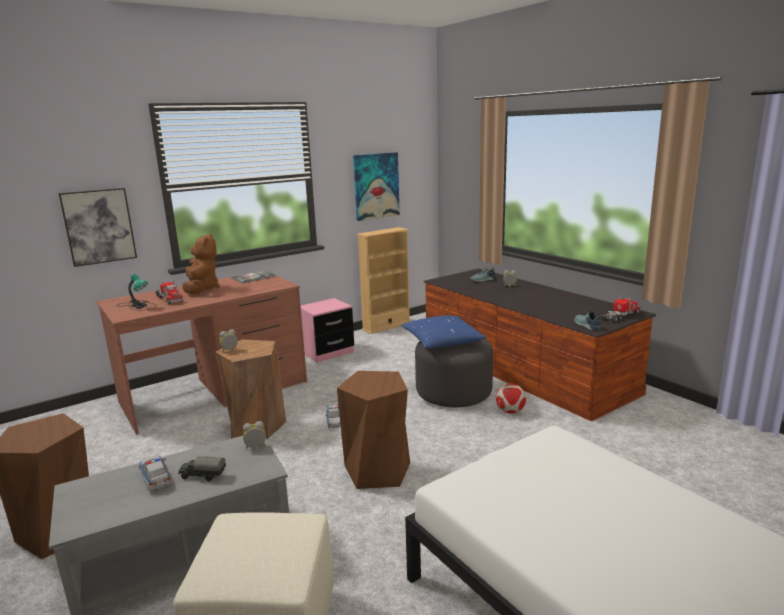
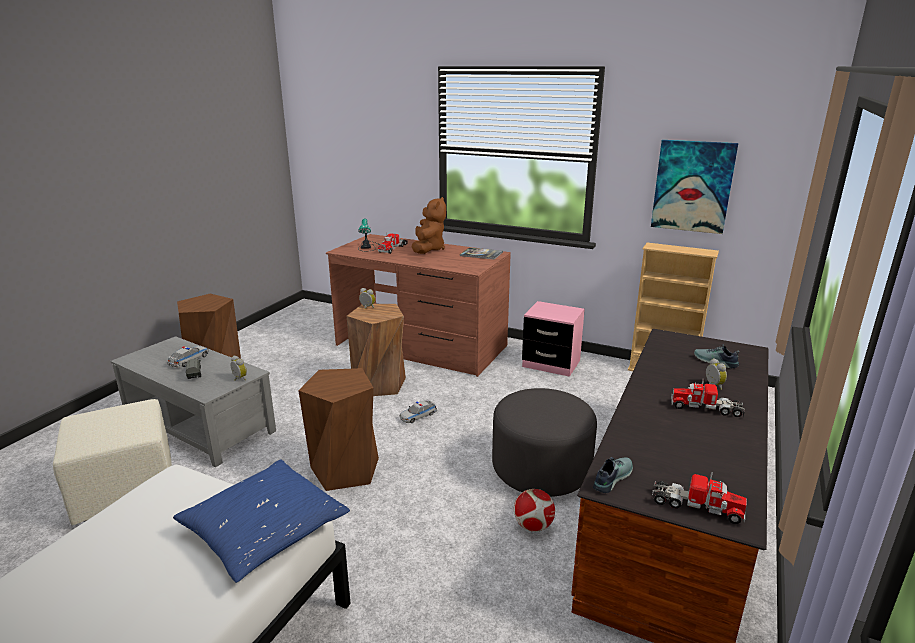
camera: 60 degrees right, 5 degrees up
(99, 226) = (389, 173): picture -> none
(201, 289) = (428, 249): brown plush toy -> brown plush toy turned 45 degrees counterclockwise
(442, 341) = (538, 400): blue pillow -> blue pillow (264, 530)
(532, 293) = (706, 408): none -> toy truck

